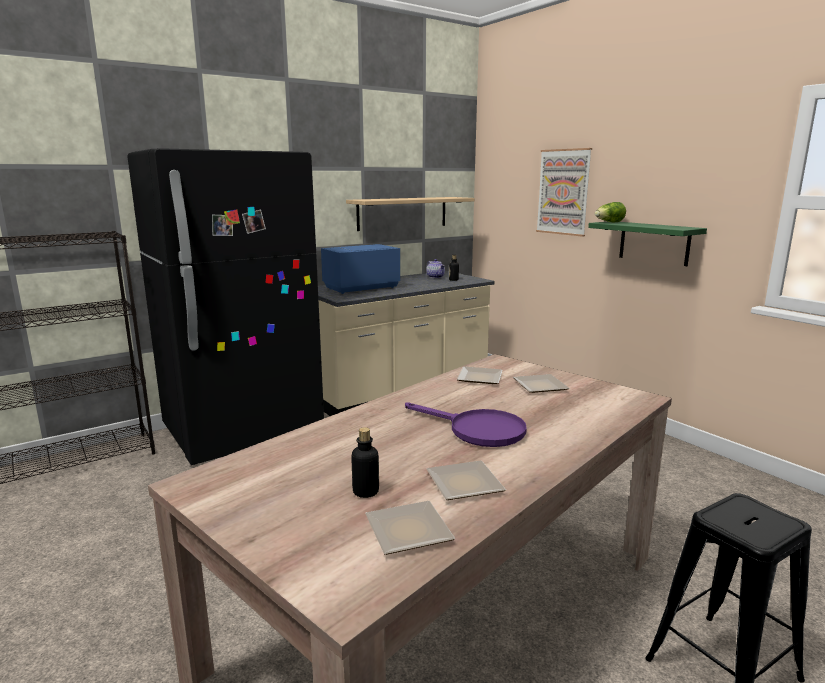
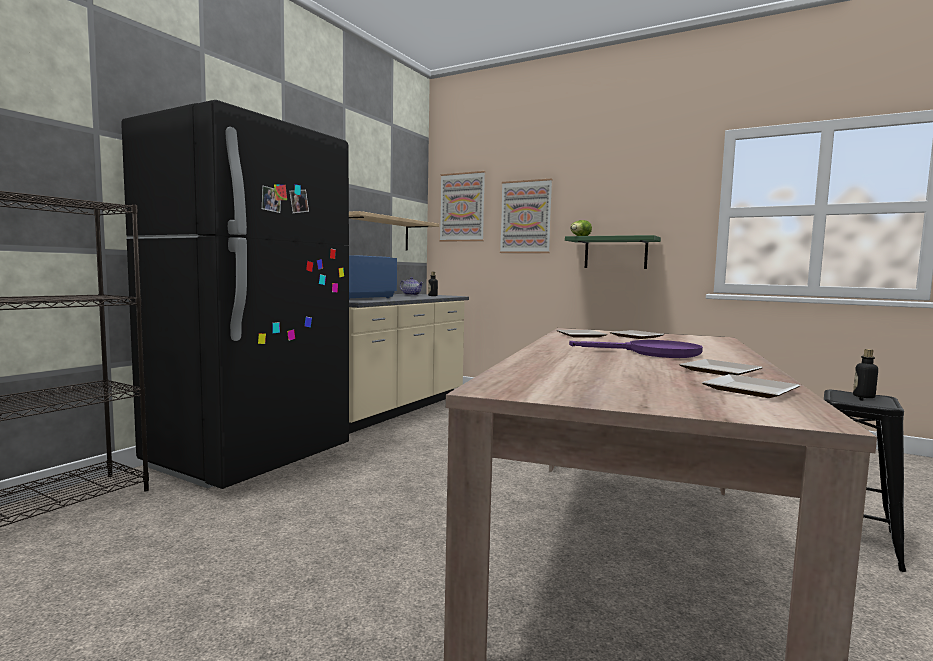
camera: 25 degrees left, 10 degrees down
(365, 491) = (660, 379): bottle -> bottle (863, 396)
(504, 177) = (462, 207): none -> picture

